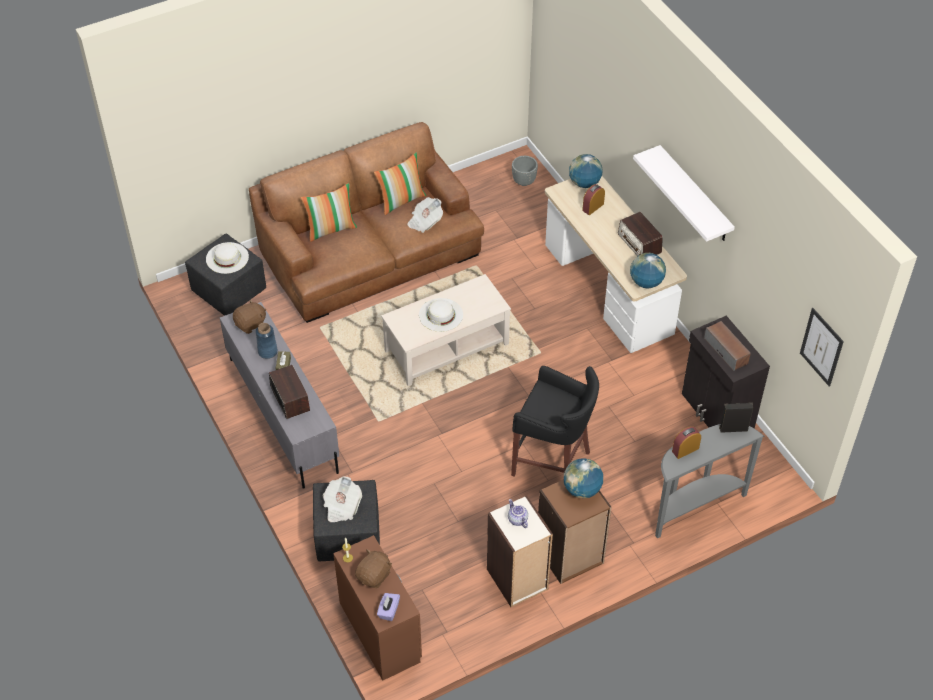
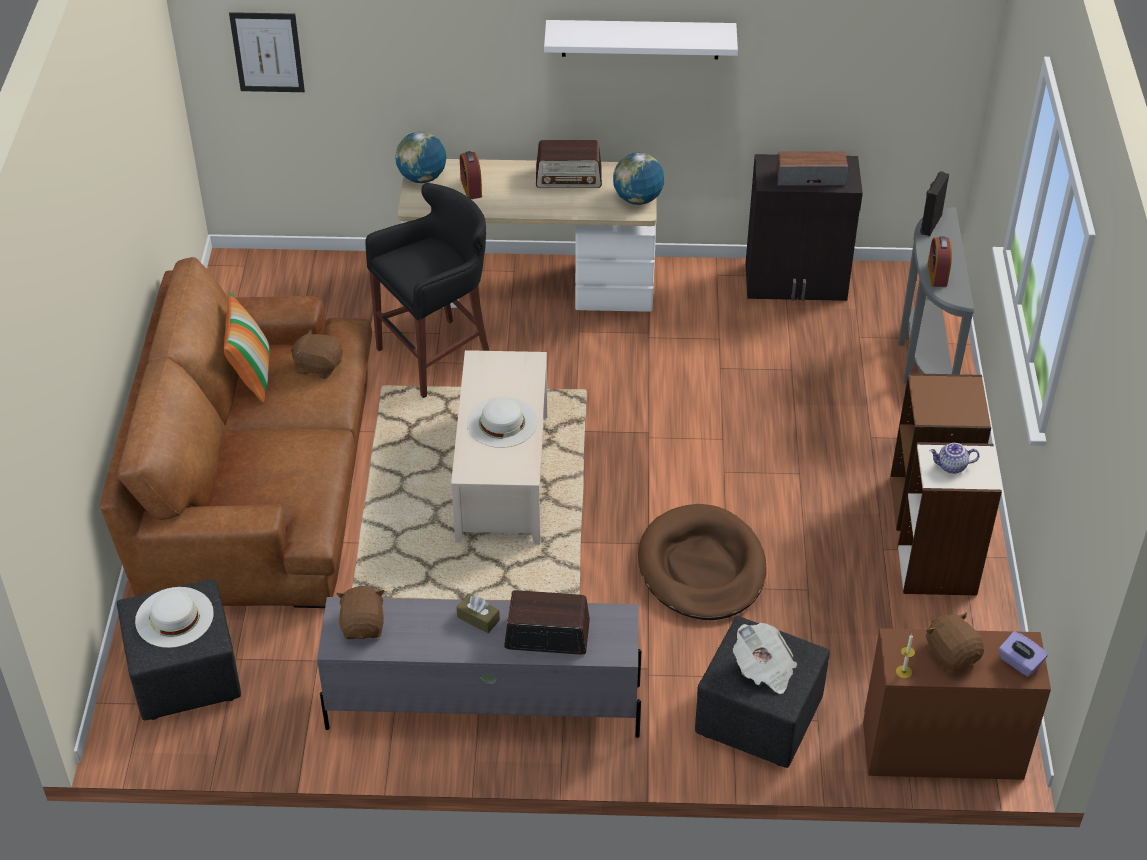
camera: 60 degrees left, 5 degrees down
(267, 351) = (435, 626): blue vase -> none
(331, 229) = (236, 470): pillow -> none
(425, 221) = (319, 366): newspaper -> brown plush toy
(441, 465) = (702, 567): none -> brown dog bed
(524, 181) = (275, 278): grey planter -> none
(553, 463) = (774, 456): black stool -> black stool (438, 355)
(582, 489) = (939, 388): globe -> none
(821, 347) = (943, 59): picture -> picture (267, 52)

